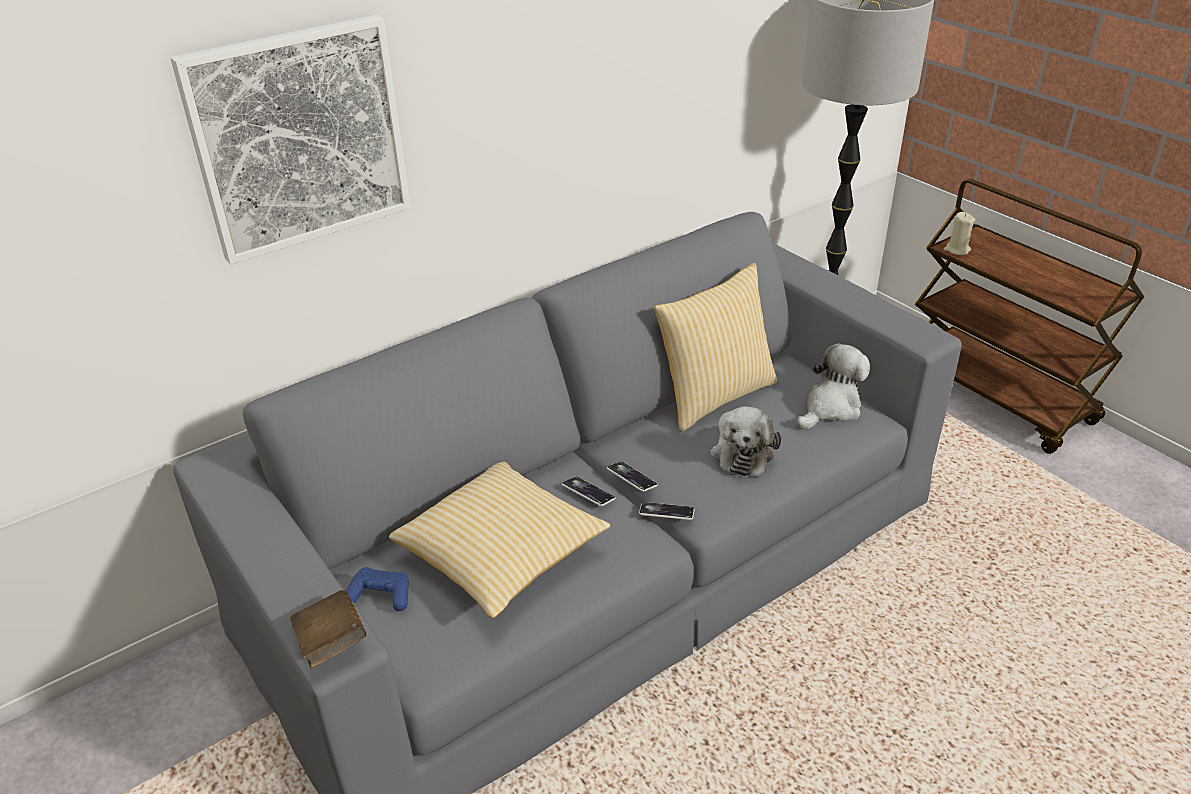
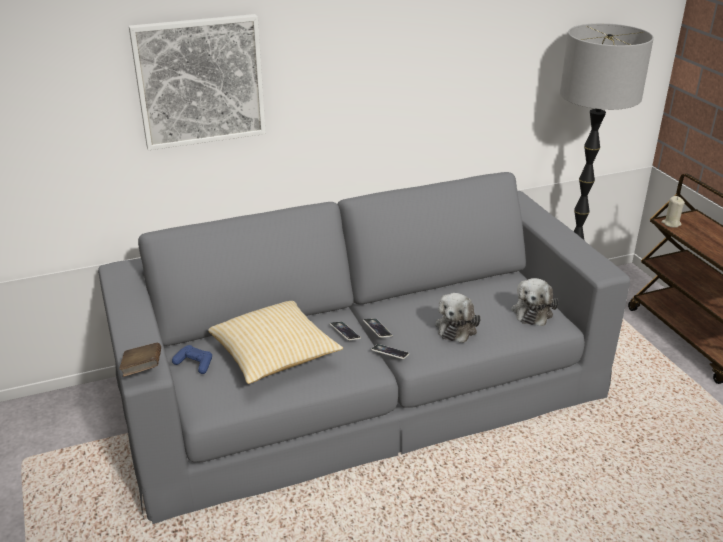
camera: 15 degrees right, 5 degrees down
(714, 396) = (455, 290): pillow -> none
(830, 408) = (532, 311): plush toy -> plush toy turned 135 degrees clockwise

